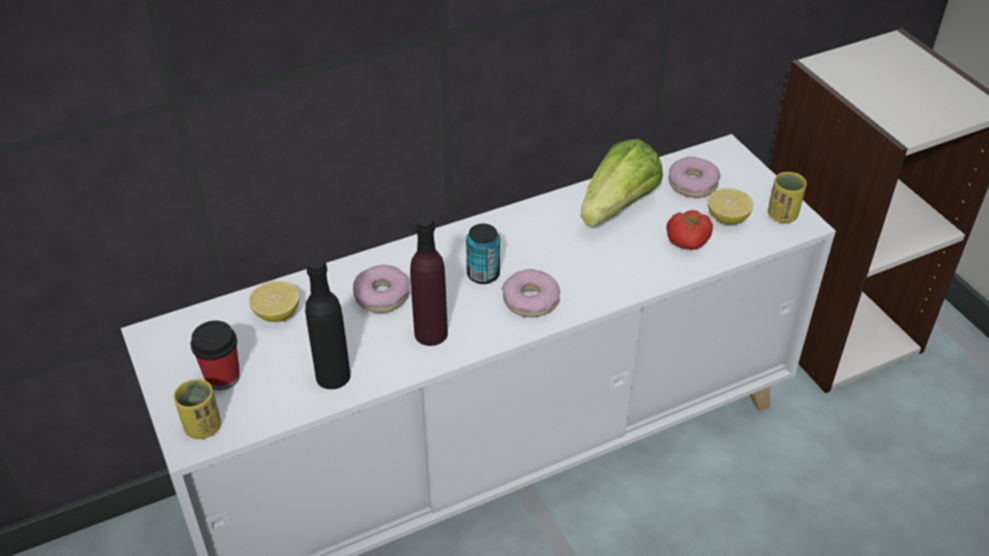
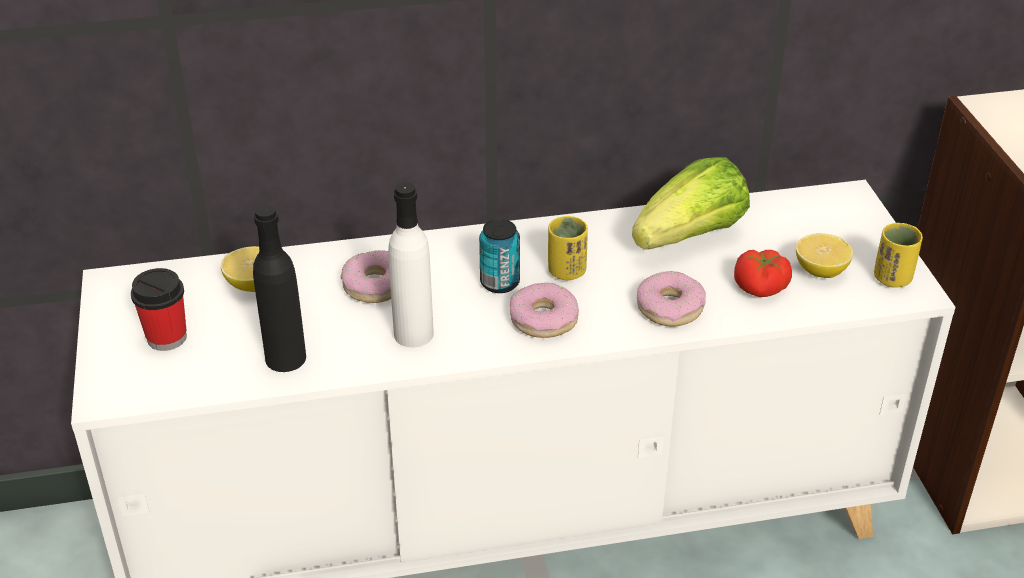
camera: 15 degrees right, 5 degrees down
(203, 427) = (124, 384): yellow cup -> yellow cup (566, 271)
(431, 333) = (413, 334): purple bottle -> white bottle
(693, 184) = (793, 226): donut -> donut (670, 308)

